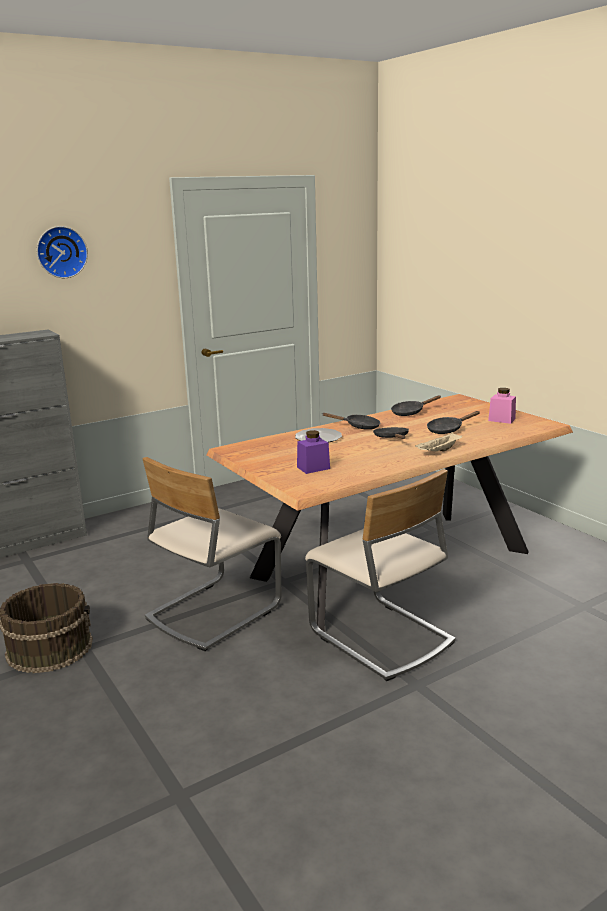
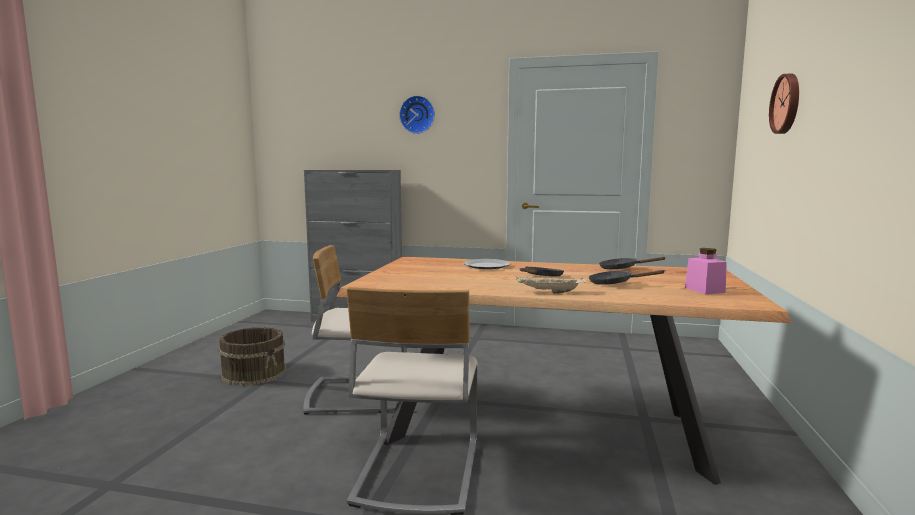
camera: 45 degrees right, 10 degrees down
(313, 468) = (418, 277): purple jar -> none
(359, 427) = (542, 267): black frying pan -> none
(466, 249) = (787, 104): none -> wall clock

